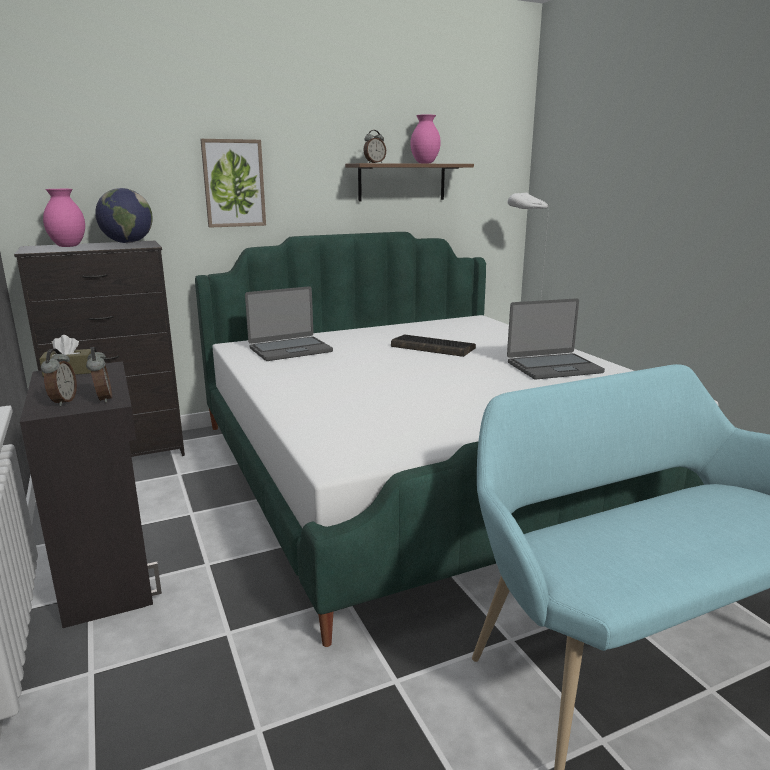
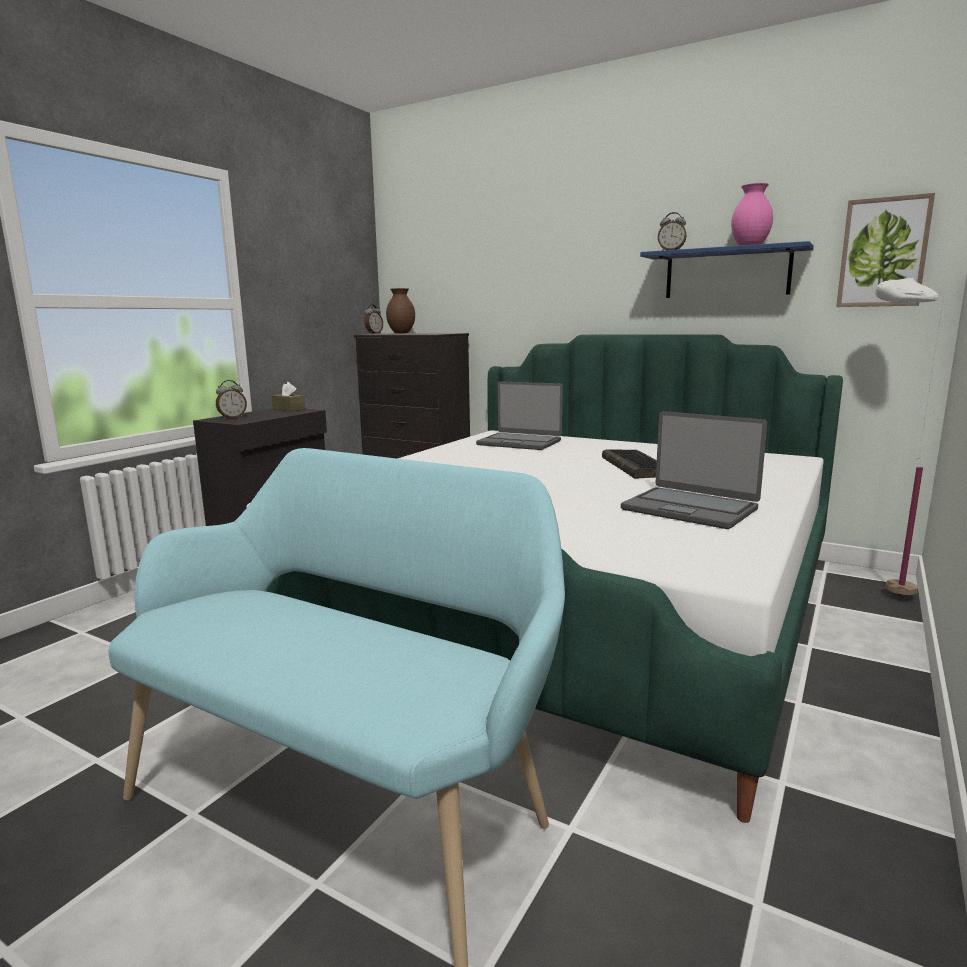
camera: 55 degrees right, 5 degrees down
(69, 246) = (401, 333): pink vase -> brown vase
(102, 399) = (244, 420): alarm clock -> alarm clock (373, 333)
(127, 243) = (441, 333): globe -> none
(233, 183) = (538, 281): picture -> picture (883, 253)
(402, 182) = (727, 273): brown shelf -> blue shelf

